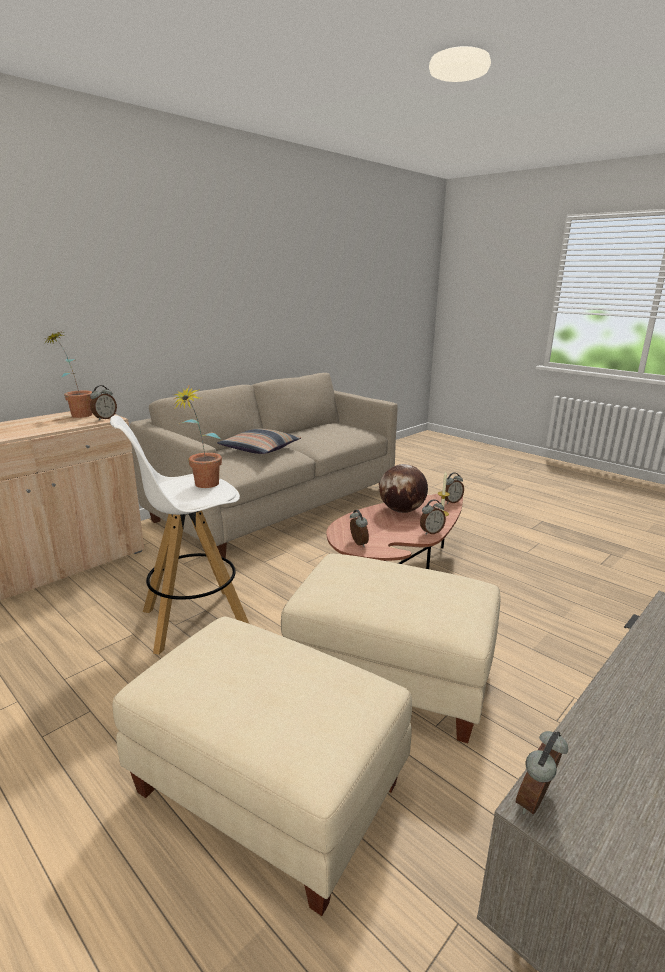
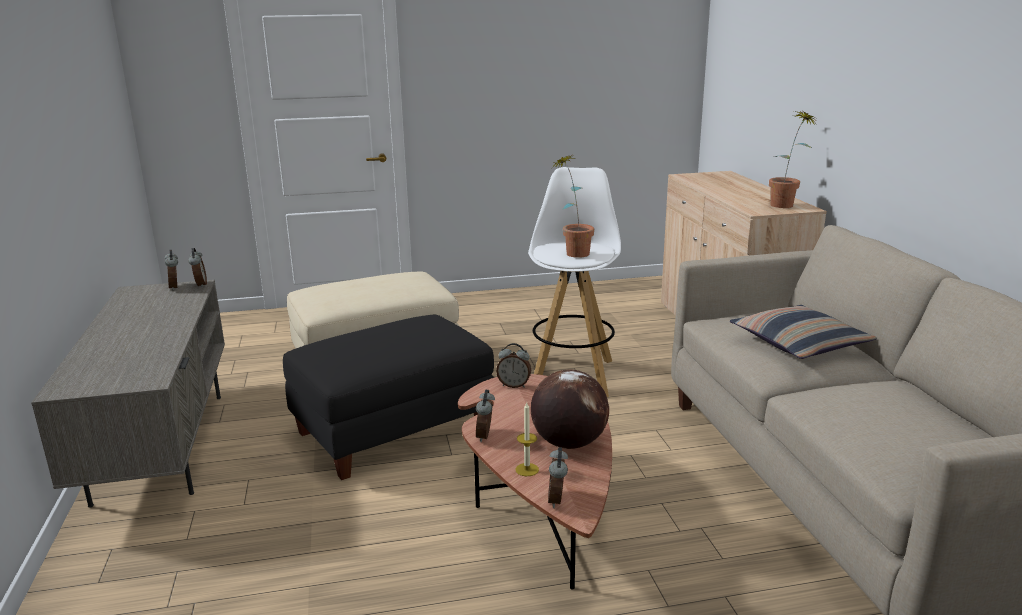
camera: 125 degrees right, 0 degrees up
(105, 418) = (757, 210): alarm clock -> alarm clock (175, 287)
(388, 678) = (394, 429): beige ottoman -> black ottoman

